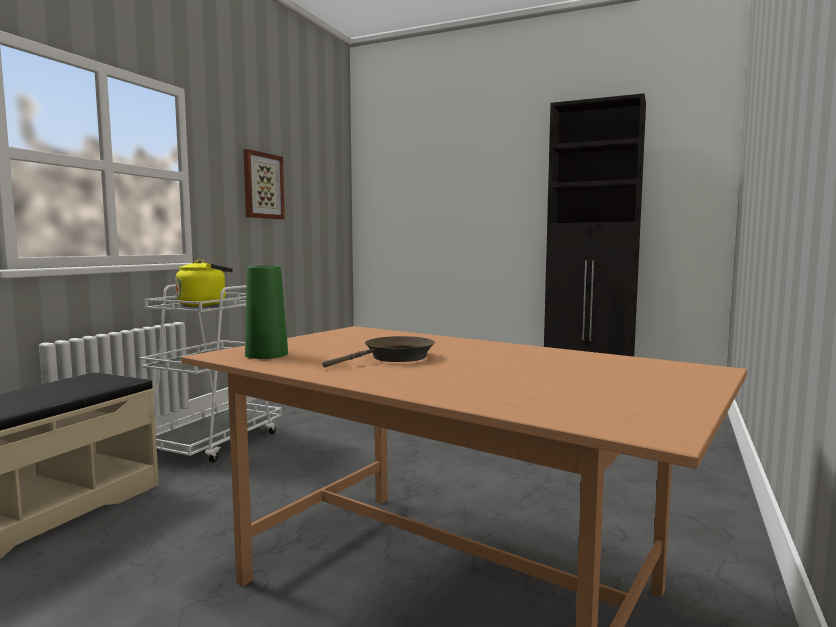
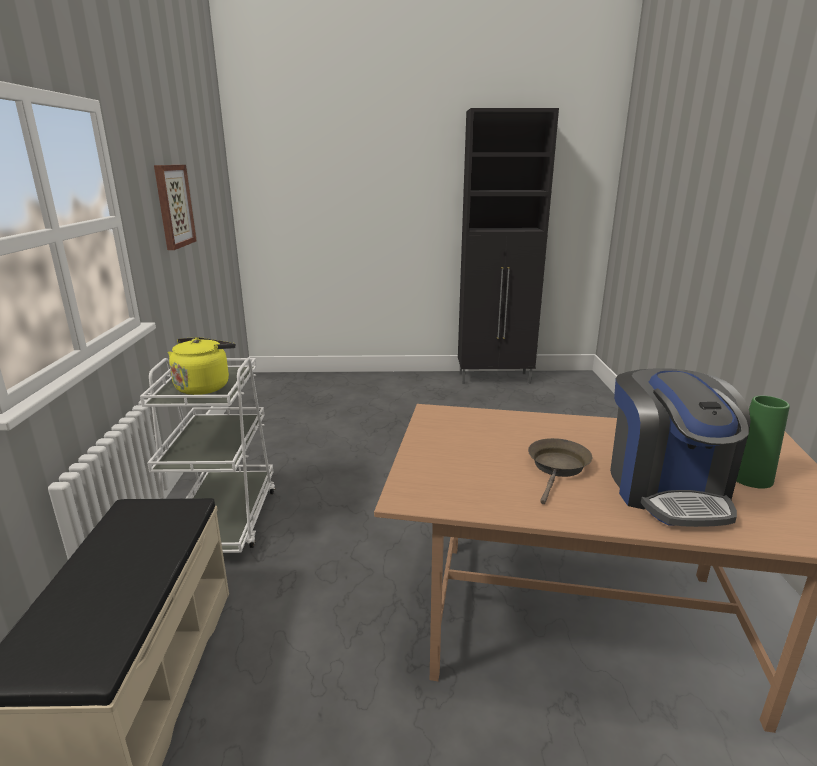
camera: 25 degrees left, 15 degrees up
(266, 354) = (447, 487): green vase -> green vase (750, 477)
(478, 377) = (666, 489): none -> coffee machine

